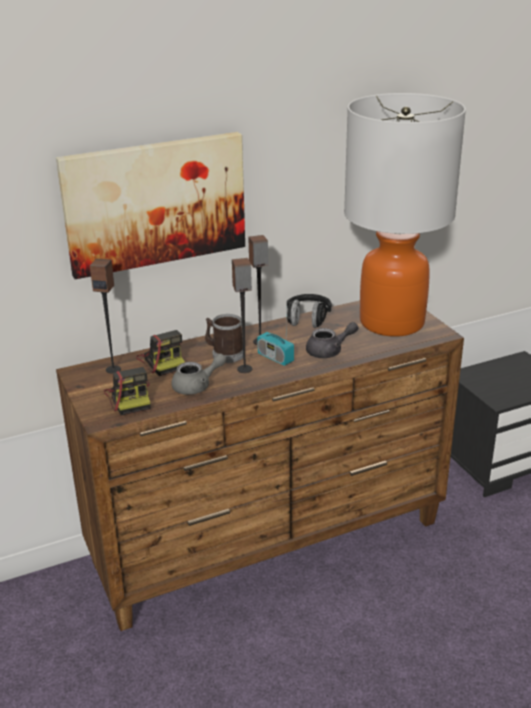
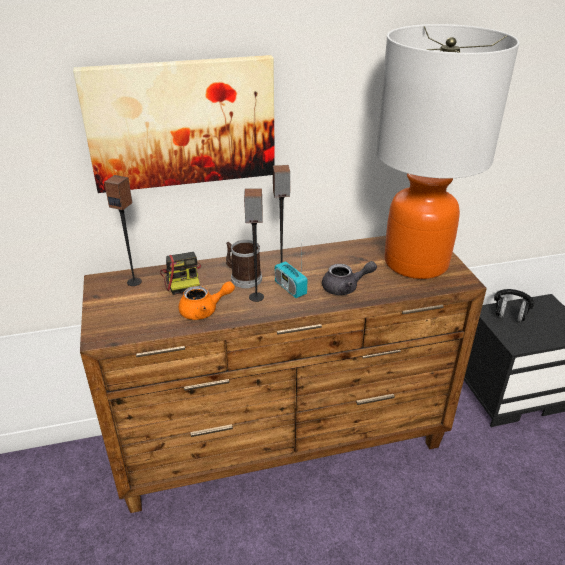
camera: 10 degrees right, 5 degrees up
(130, 398) = (136, 316): camera -> none
(197, 386) = (204, 311): grey teapot -> orange teapot
(307, 320) = (334, 250): black headphones -> black headphones (510, 312)

